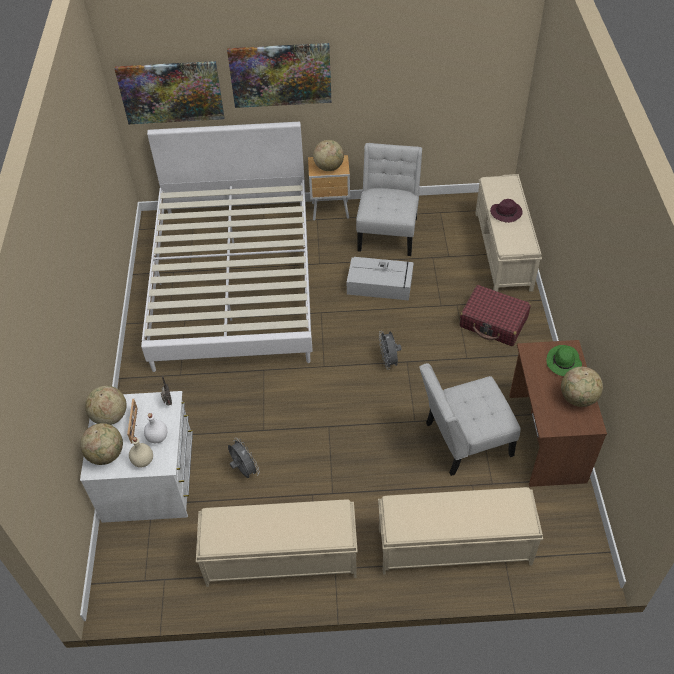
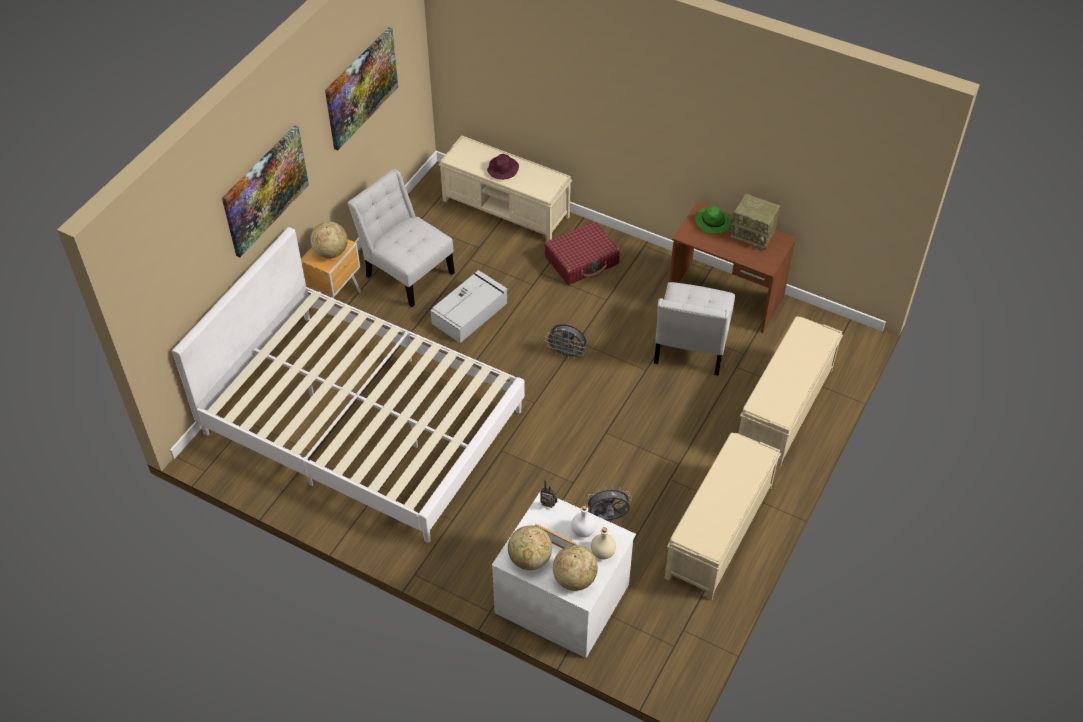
camera: 60 degrees left, 0 degrees up
(171, 92) = (184, 288): picture -> picture (361, 88)
(578, 398) = (753, 234): globe -> radio

